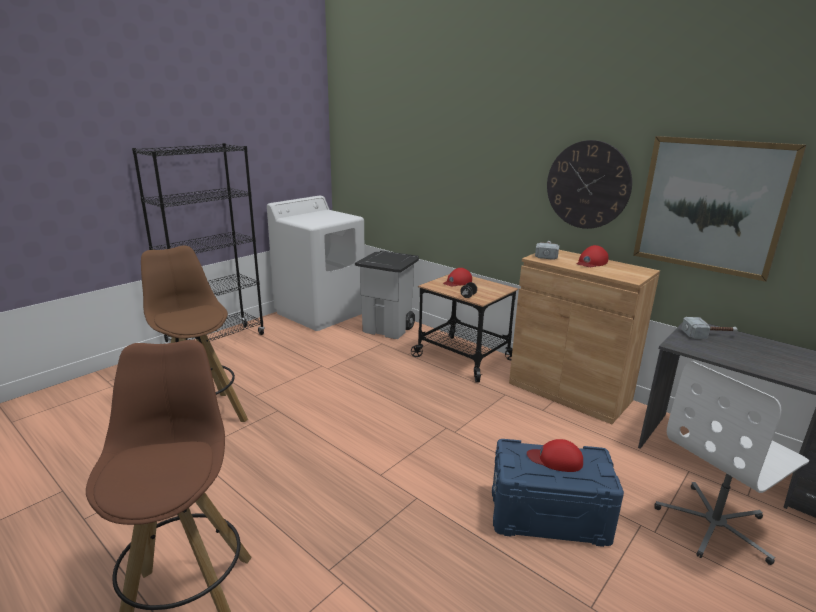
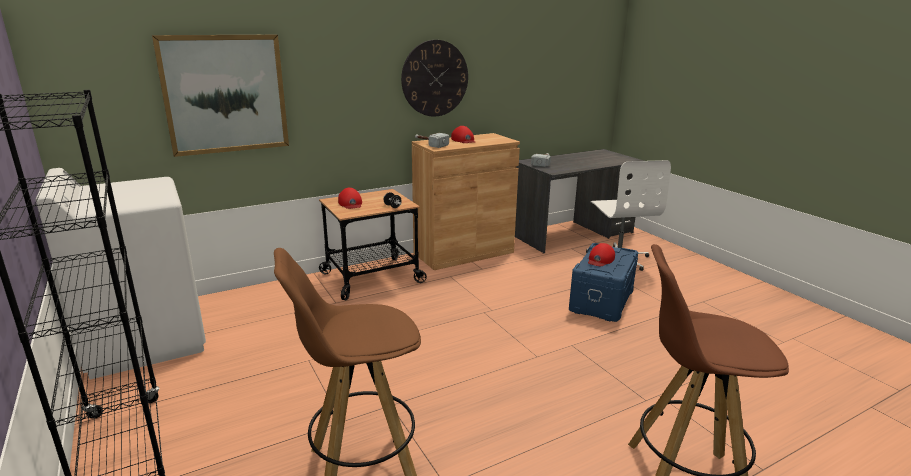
camera: 70 degrees left, 0 degrees up
(388, 329) = (262, 301): grey trash can -> none
(710, 206) = (514, 79): picture -> picture (225, 94)

